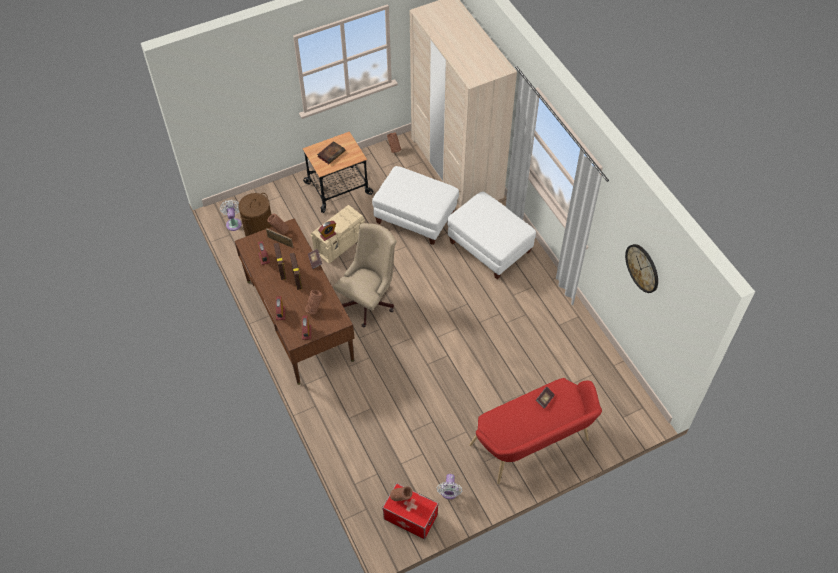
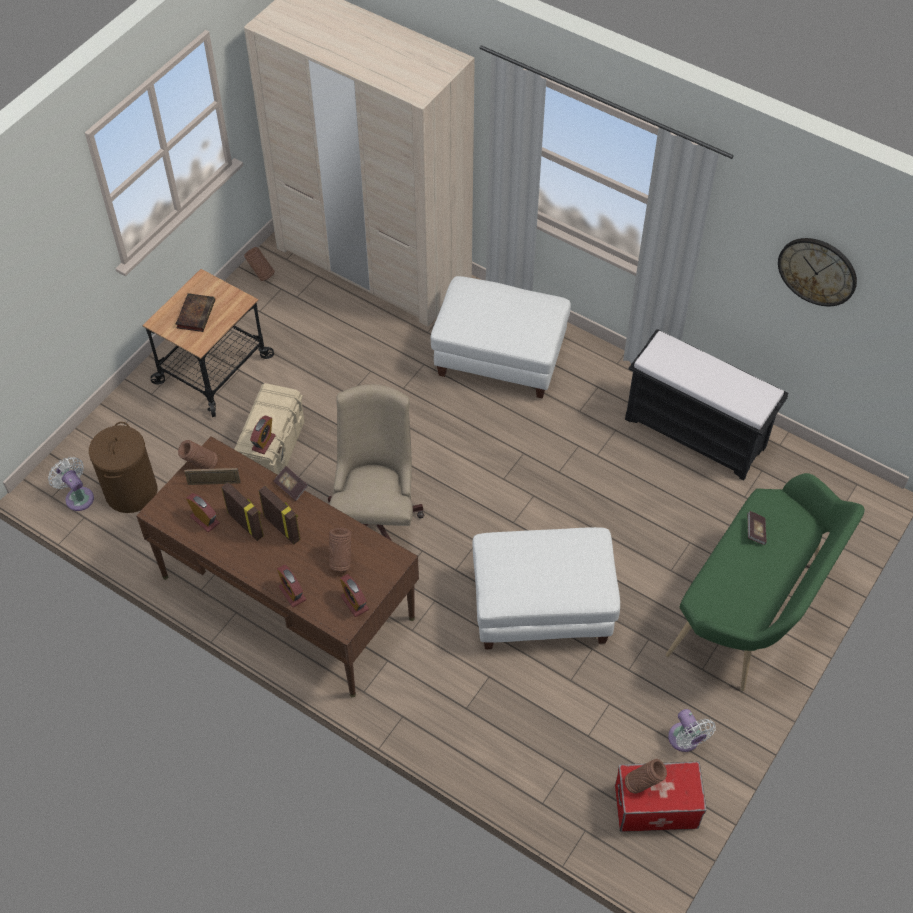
camera: 30 degrees left, 0 degrees up
(415, 218) = (362, 362): white ottoman -> white ottoman (541, 607)
(533, 446) = (753, 611): red bench -> green bench
(570, 337) = (696, 433): none -> black bench

